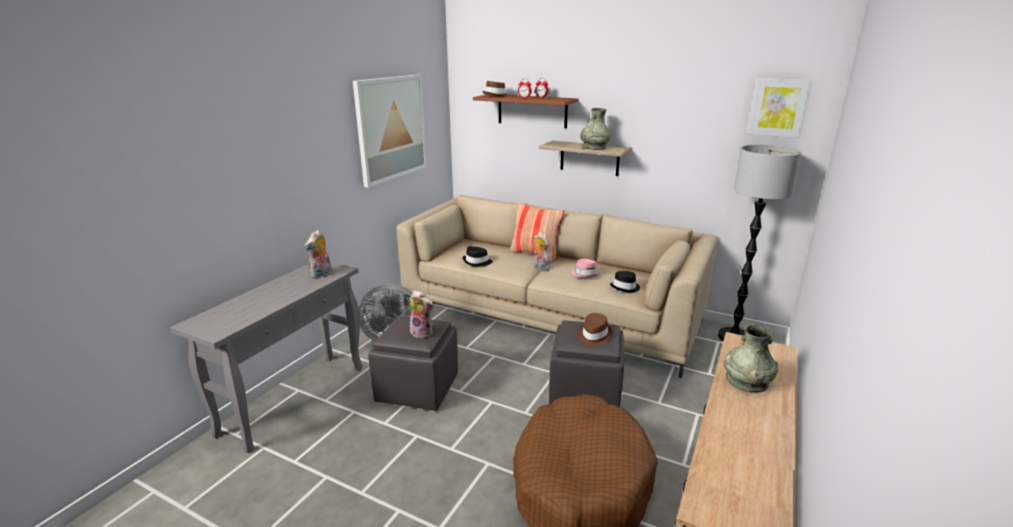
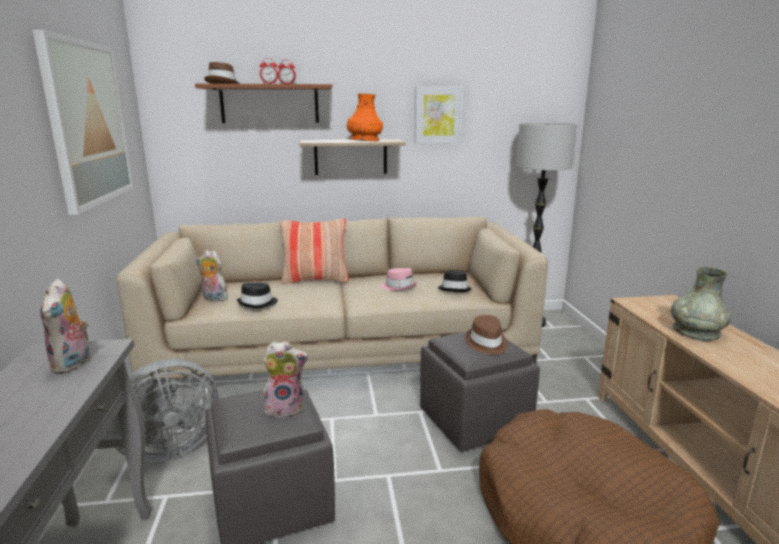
camera: 35 degrees left, 5 degrees down
(540, 268) = (340, 292): plush toy -> plush toy (213, 299)
(594, 147) = (364, 140): grey vase -> orange vase
(778, 107) = (538, 85): picture -> picture (438, 115)

